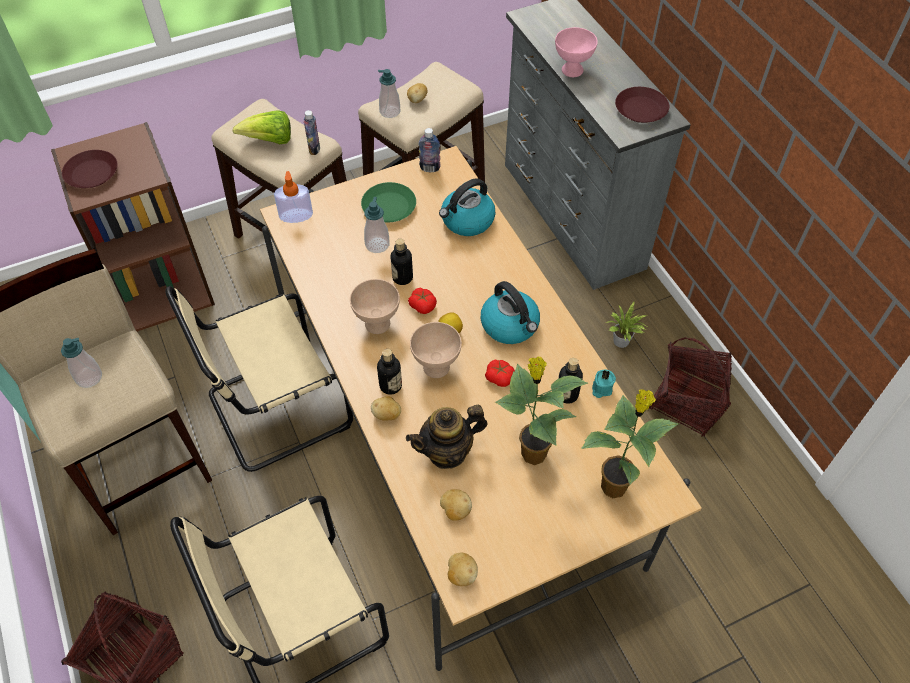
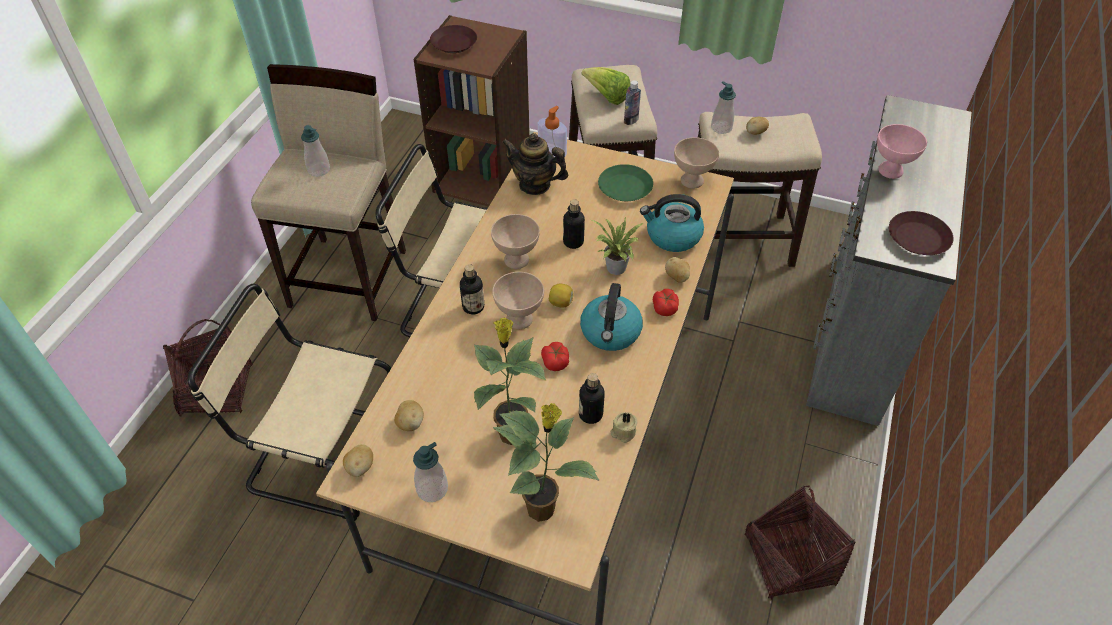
camera: 45 degrees right, 5 degrees down
(377, 245) = (583, 207): soap dispenser -> soap dispenser (432, 489)
(387, 415) = (446, 323): potato -> potato (677, 277)
(422, 305) = (563, 271): tomato -> tomato (665, 307)
(430, 168) = (691, 181): bottle -> beige bowl
(447, 452) = (454, 381): teapot -> teapot (535, 184)
(601, 389) = (623, 432): turquoise candle -> beige candle
(622, 343) = (783, 466): potted plant -> potted plant (615, 269)

